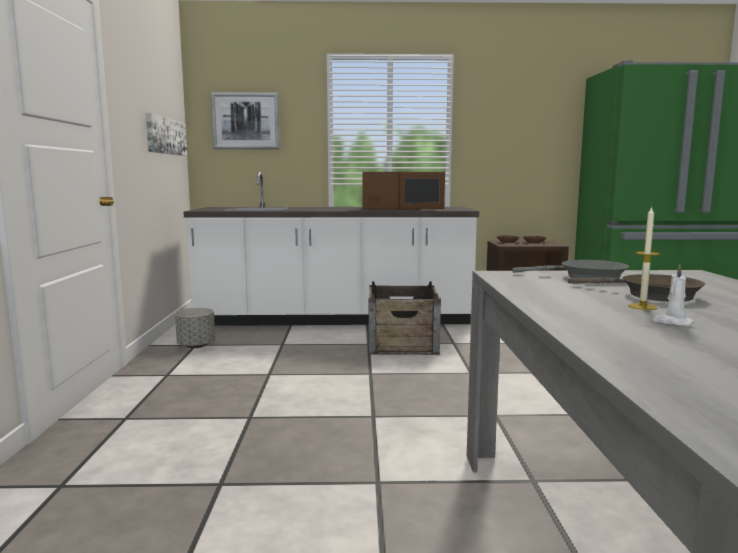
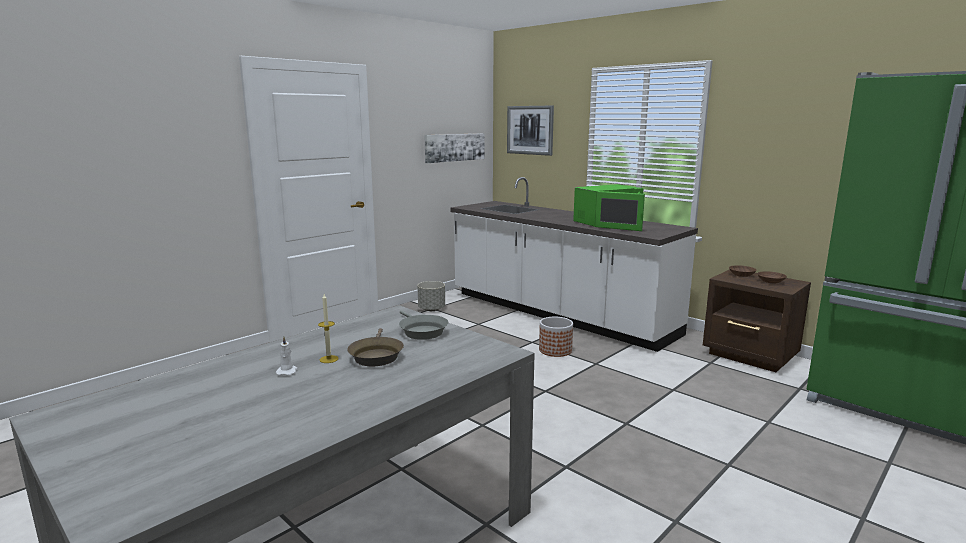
camera: 45 degrees right, 5 degrees up
(391, 208) = (607, 223): brown microwave -> green microwave
(402, 344) = (555, 350): crate -> planter

